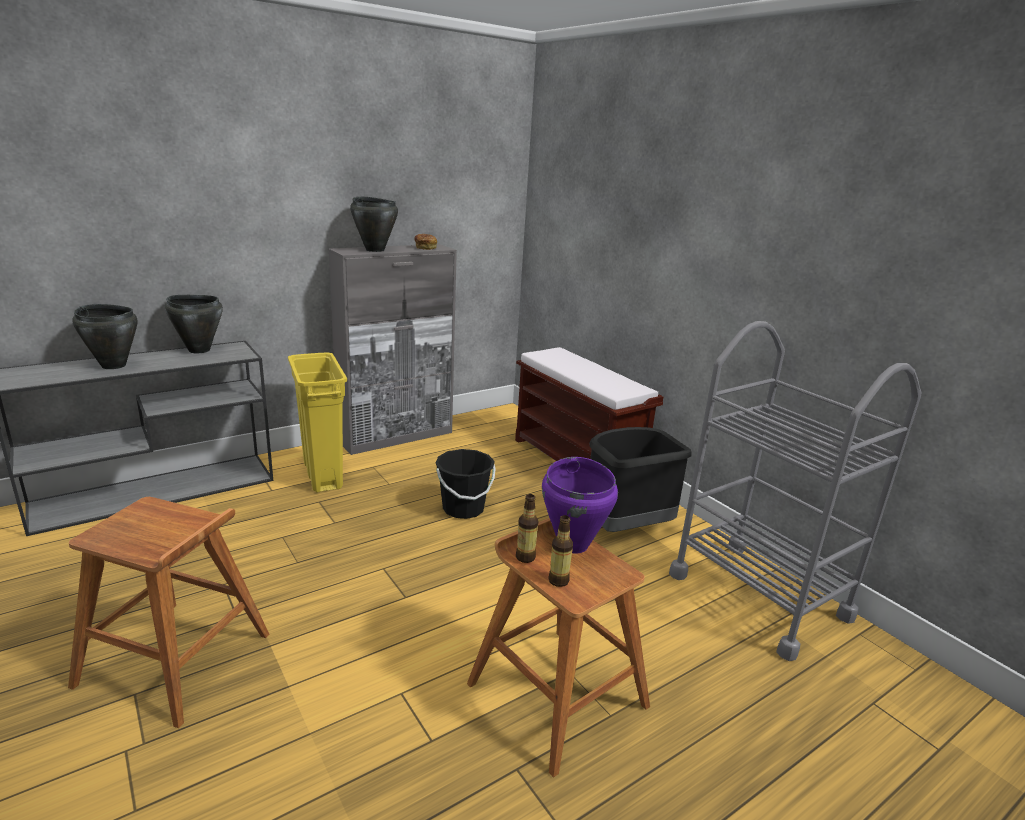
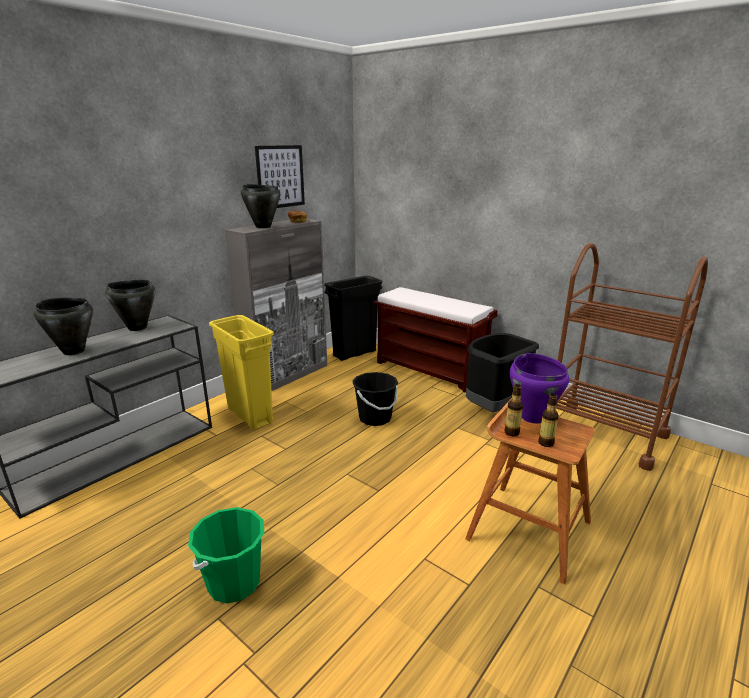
camera: 15 degrees left, 0 degrees up
(176, 660) = (234, 582): brown stool -> green bucket
(414, 191) = (280, 177): none -> picture
(496, 424) = (355, 353): none -> black trash can
(758, 595) = (605, 434): grey cart -> brown cart

